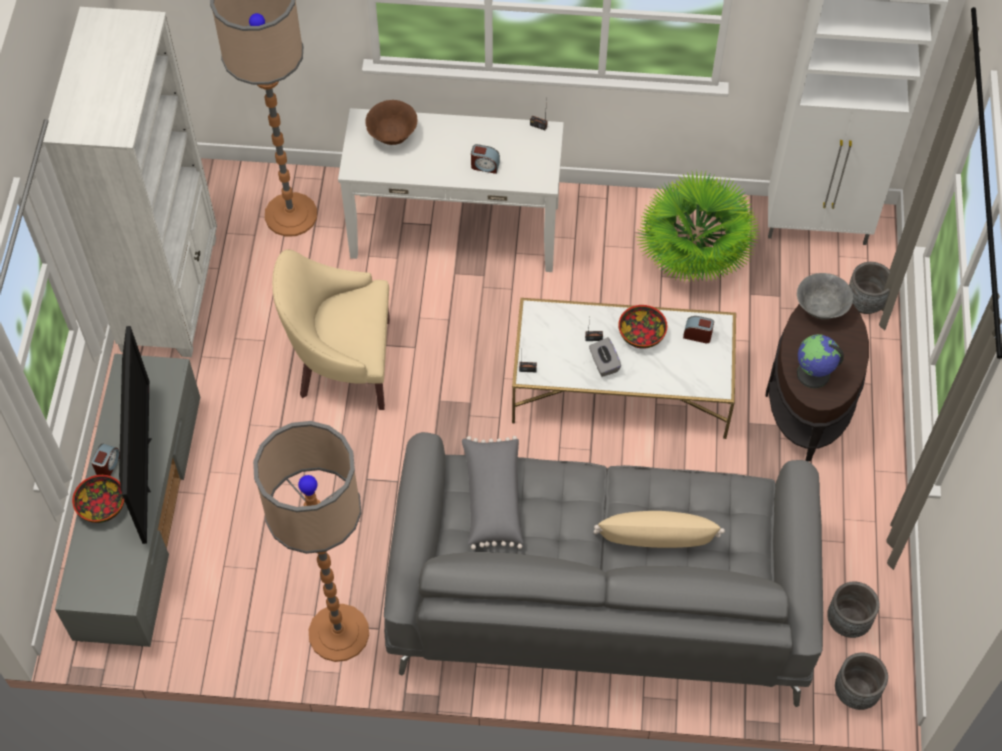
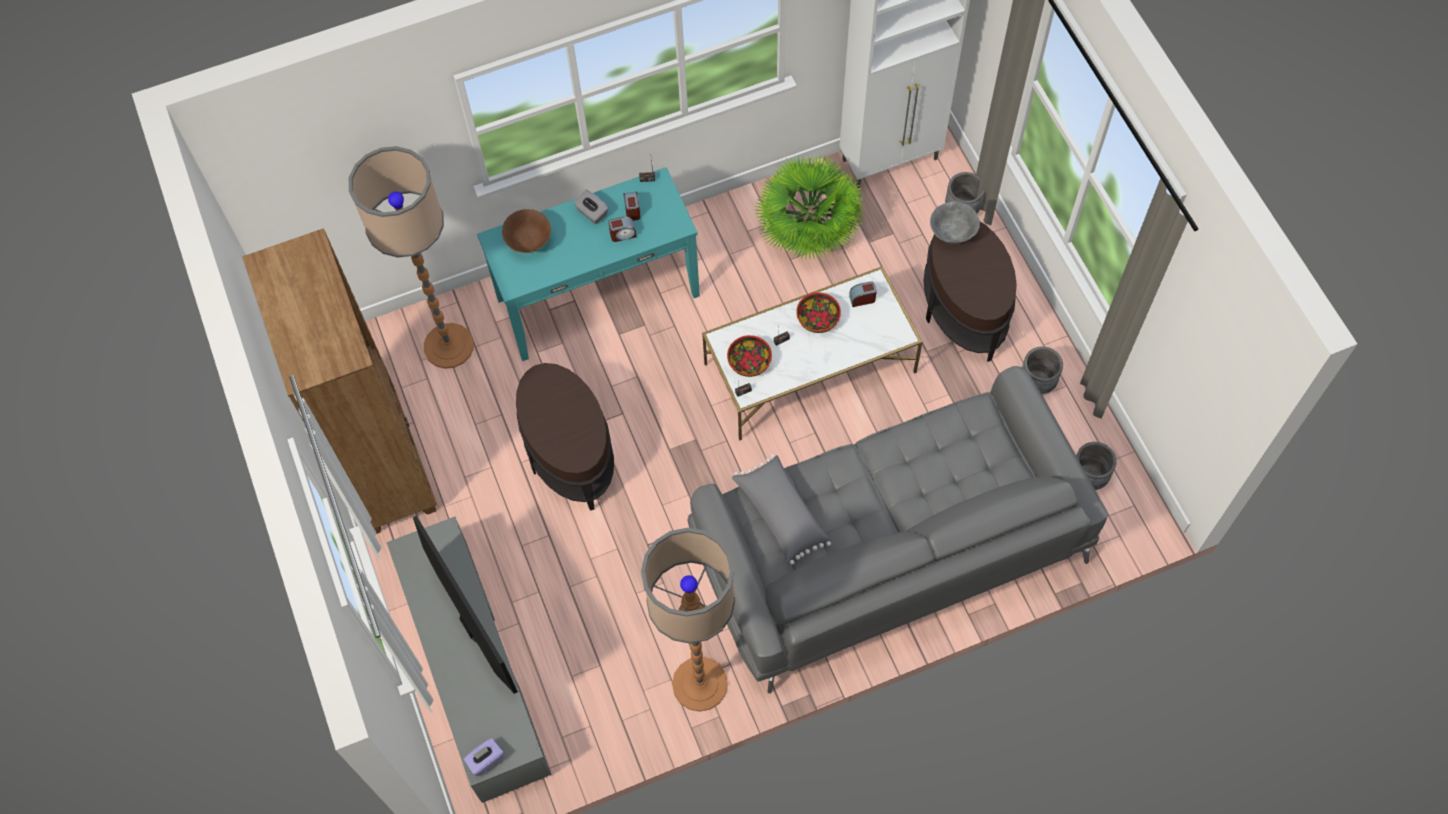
camera: 25 degrees left, 5 degrees up
(82, 592) = (485, 760): none -> purple tissue box
(103, 506) = (458, 678): bowl -> bowl (750, 362)
(108, 464) = (440, 641): alarm clock -> alarm clock (632, 210)
(171, 293) = (384, 463): white bookcase -> brown bookcase
(343, 363) = (570, 455): beige armchair -> brown side table
(455, 230) = (598, 296): white console table -> turquoise console table
(604, 363) = (801, 358): grey tissue box -> grey tissue box (592, 213)
(656, 539) = (928, 484): beige pillow -> none
(813, 374) = (976, 291): globe -> none
(855, 692) = (1124, 530): grey planter -> grey planter (1037, 382)

